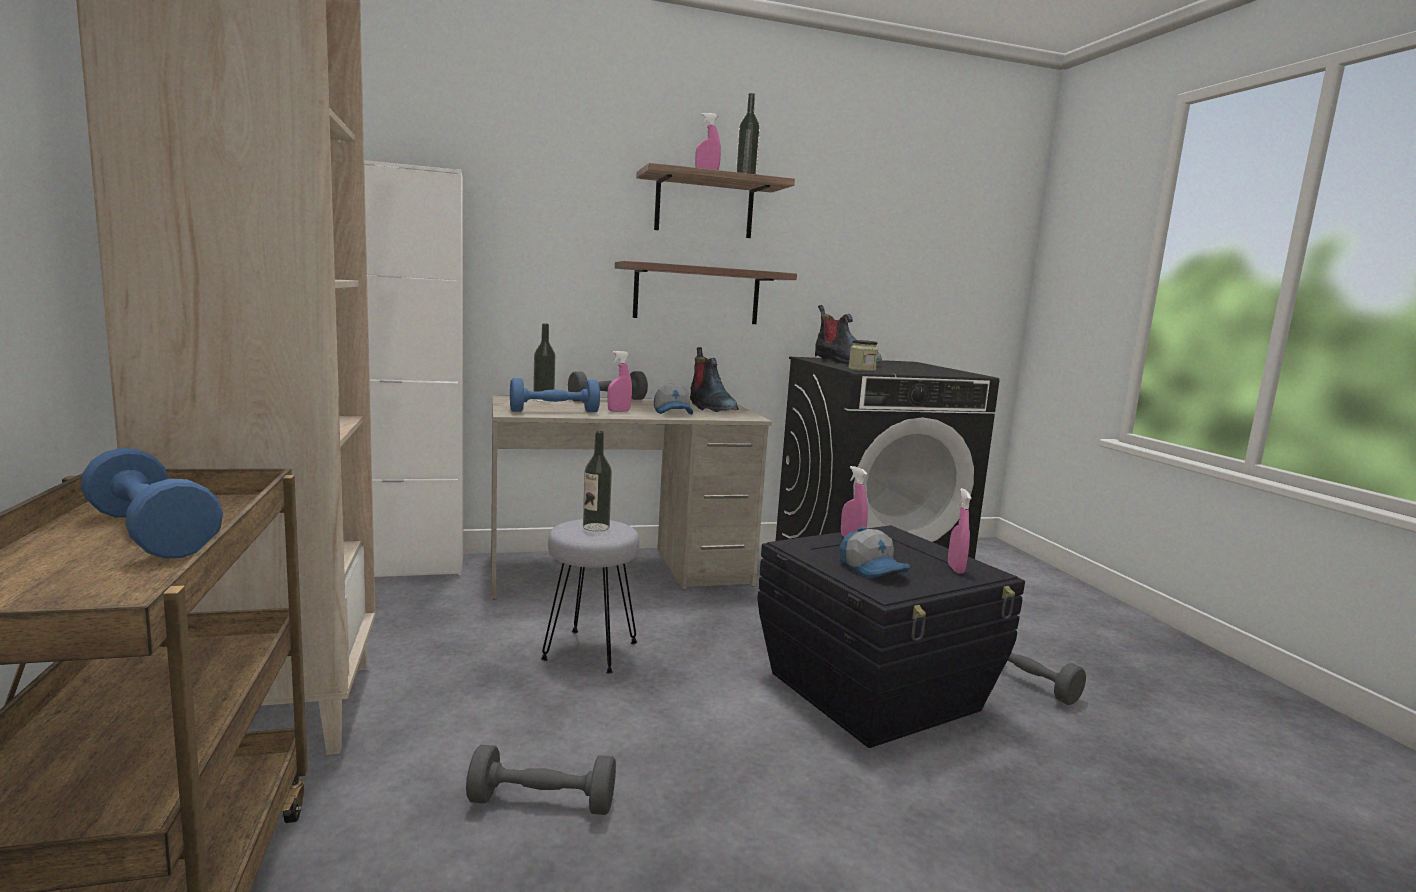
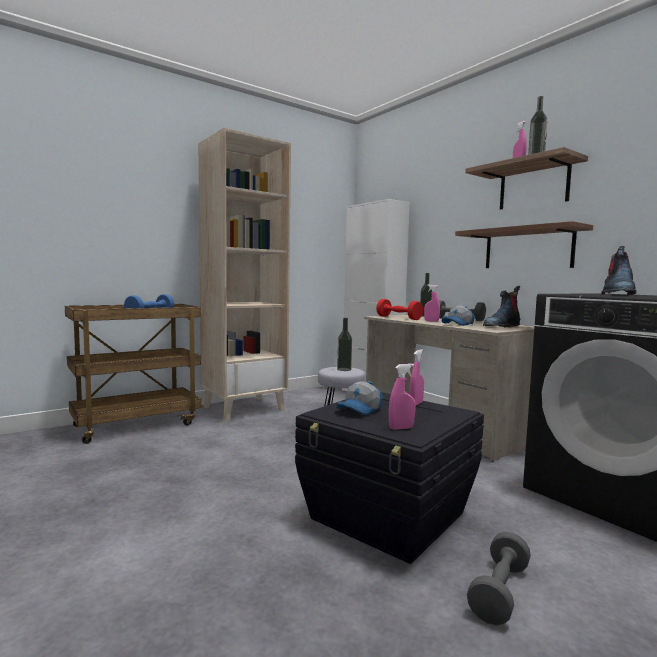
camera: 70 degrees right, 5 degrees down
(542, 803) = (212, 452): grey dumbbell -> none
(554, 412) = (398, 318): blue dumbbell -> red dumbbell
(862, 370) = (569, 294): jar -> none

